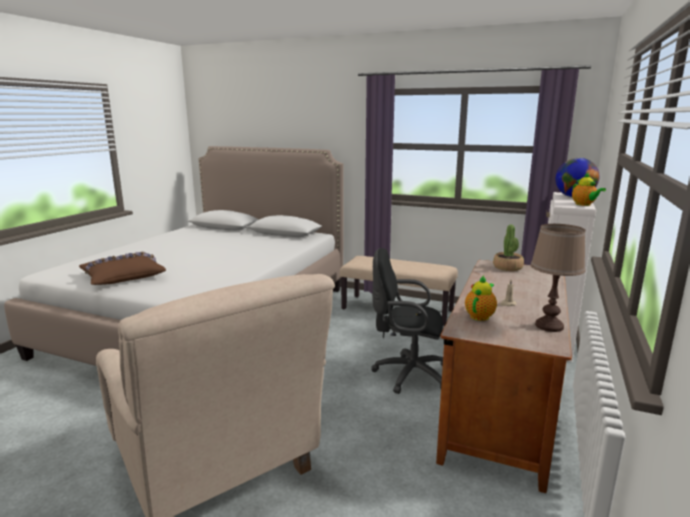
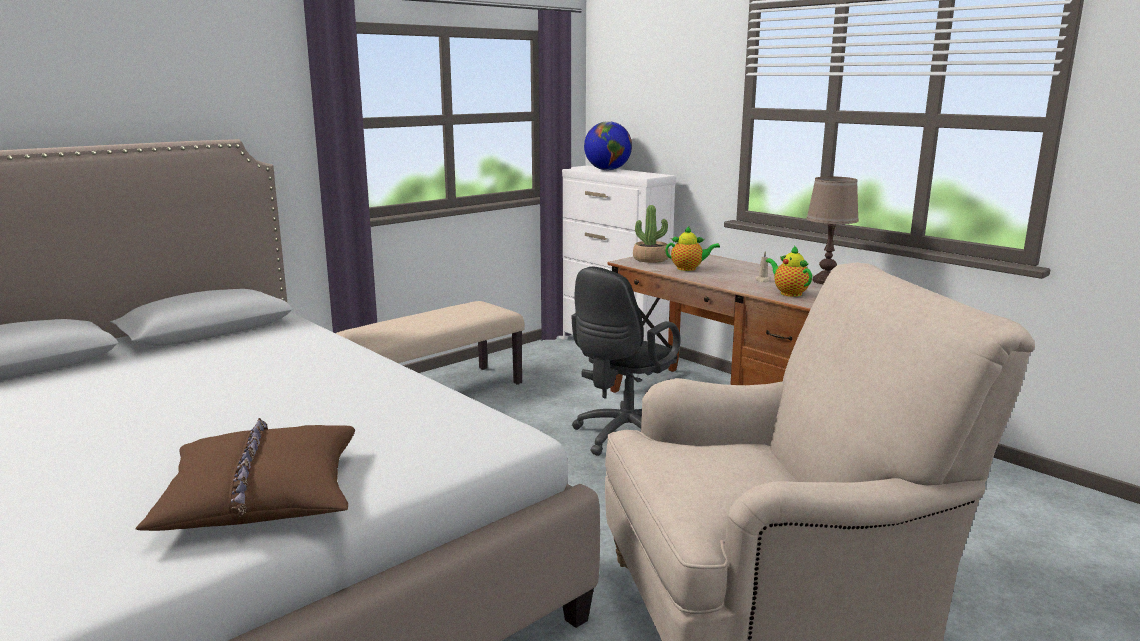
camera: 65 degrees left, 0 degrees up
(584, 205) = (652, 174): teapot -> teapot (689, 269)

